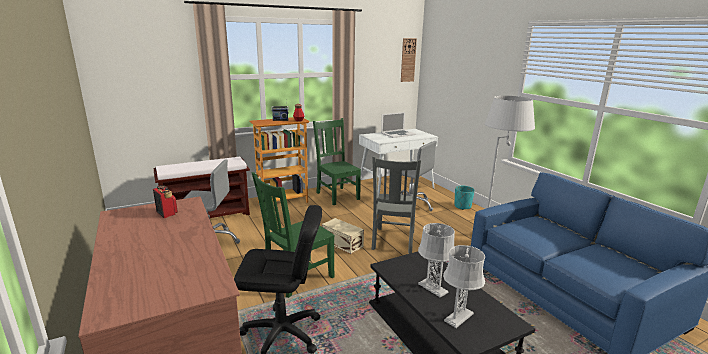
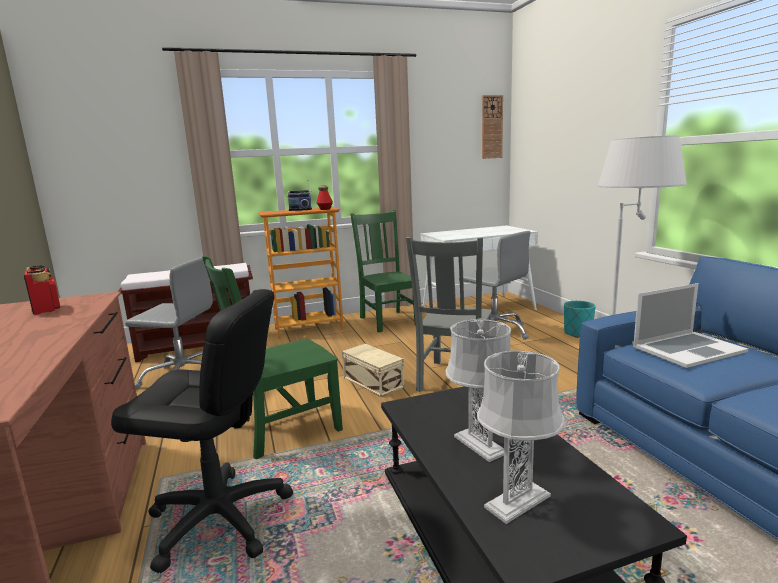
camera: 10 degrees right, 5 degrees down
(398, 134) = (478, 231): laptop -> laptop (687, 349)

